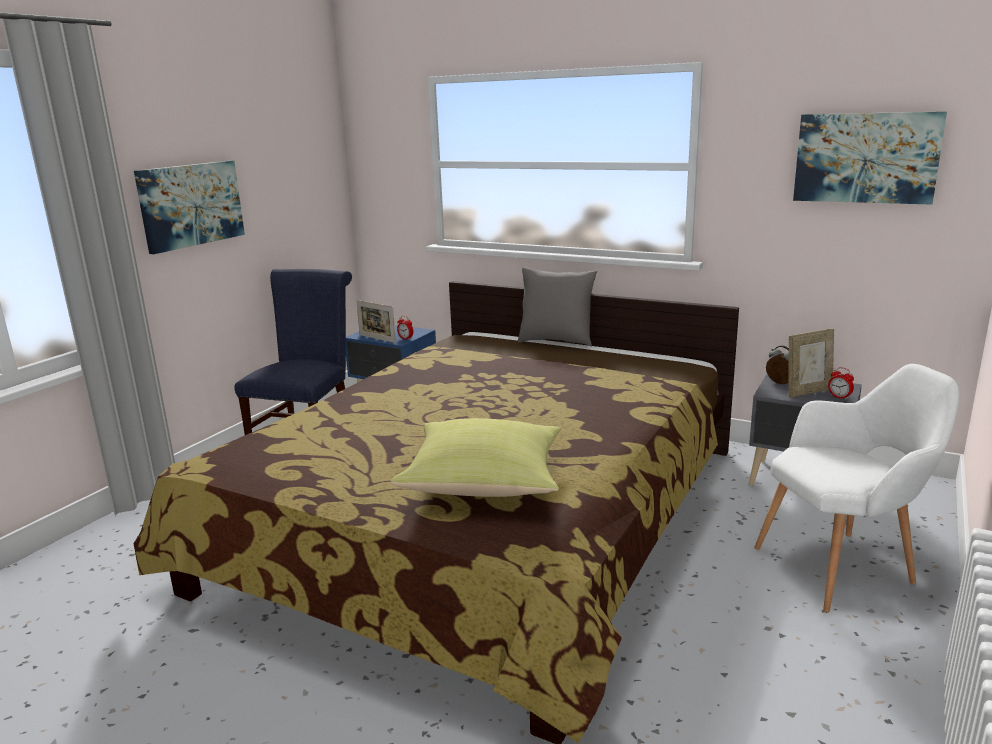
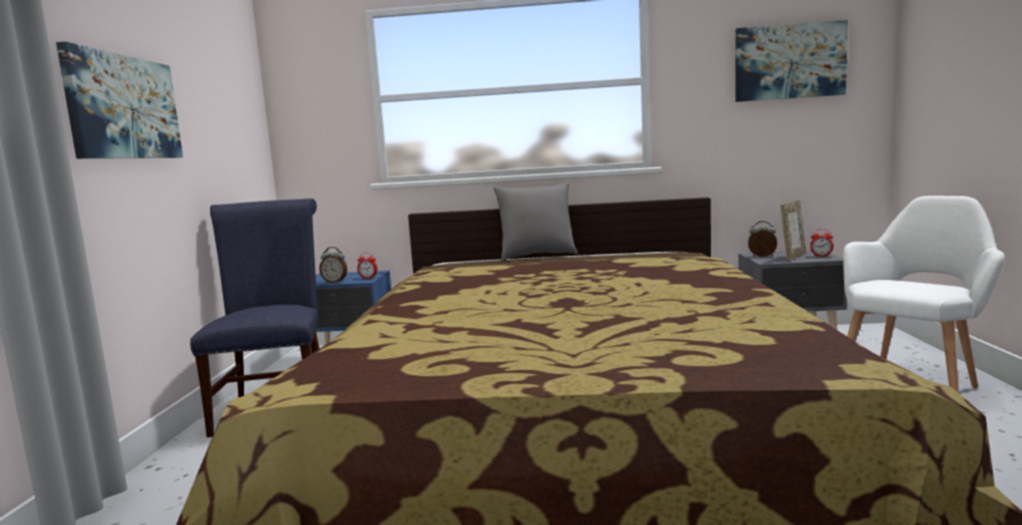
camera: 25 degrees left, 10 degrees down
(377, 338) = (335, 282): picture frame -> alarm clock
(485, 483) = (699, 330): yellow pillow -> none

